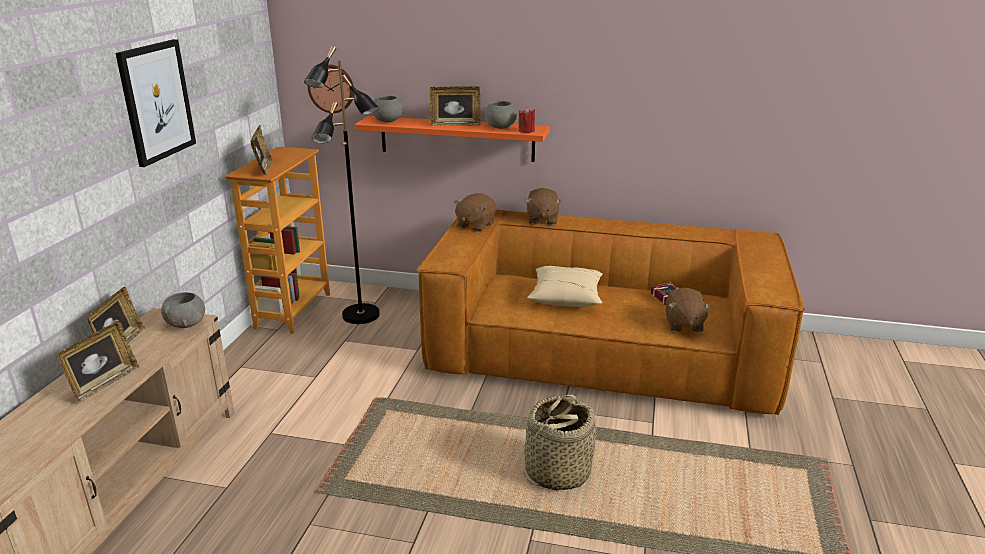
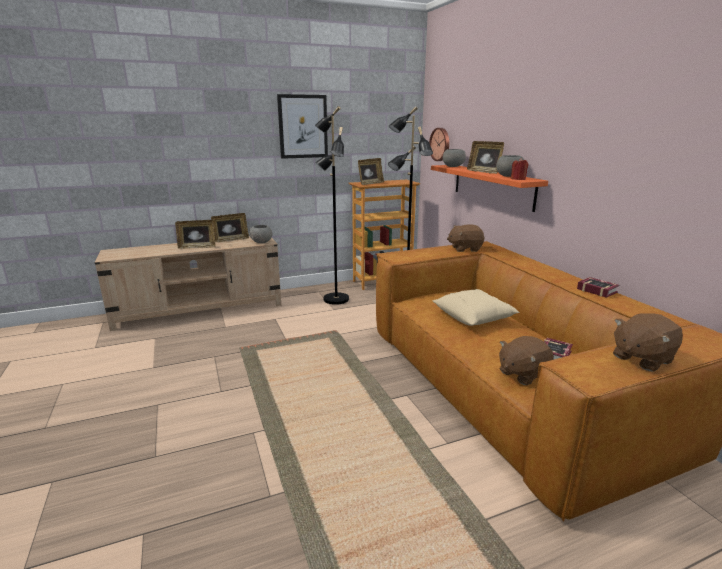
camera: 55 degrees right, 5 degrees down
(288, 364) = (335, 299): none -> black floor lamp
(542, 220) = (518, 260): brown plush toy -> brown plush toy (641, 358)
(557, 472) = (333, 418): basket -> none
(646, 226) = (596, 290): none -> book

